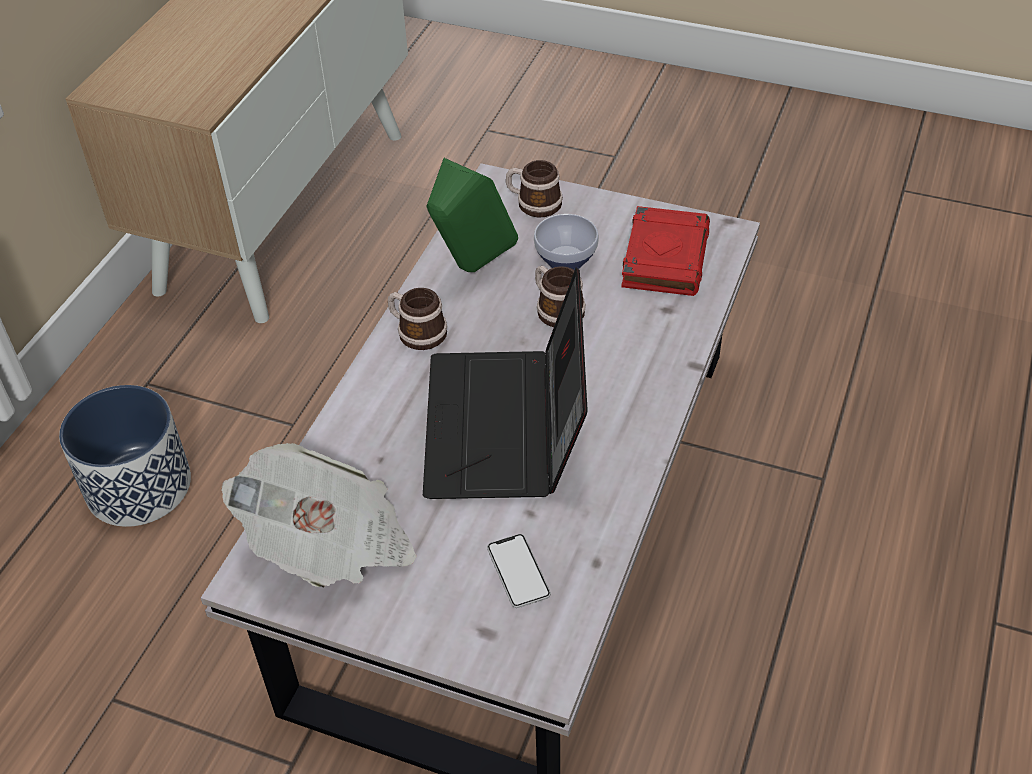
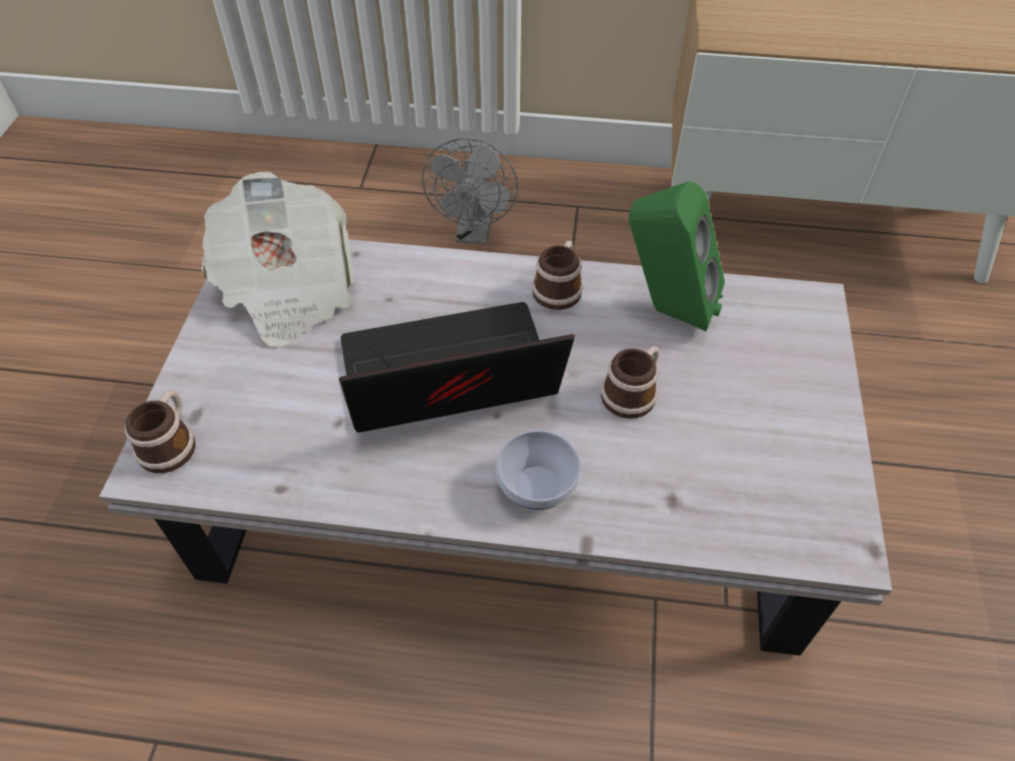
camera: 75 degrees right, 5 degrees up
(139, 486) = (474, 233): planter -> grey fan
(518, 572) = (265, 426): phone -> none
(533, 203) = (799, 341): mug -> mug (171, 443)
(566, 258) = (719, 388): bowl -> bowl (539, 488)
(664, 257) = (767, 485): red book -> none

